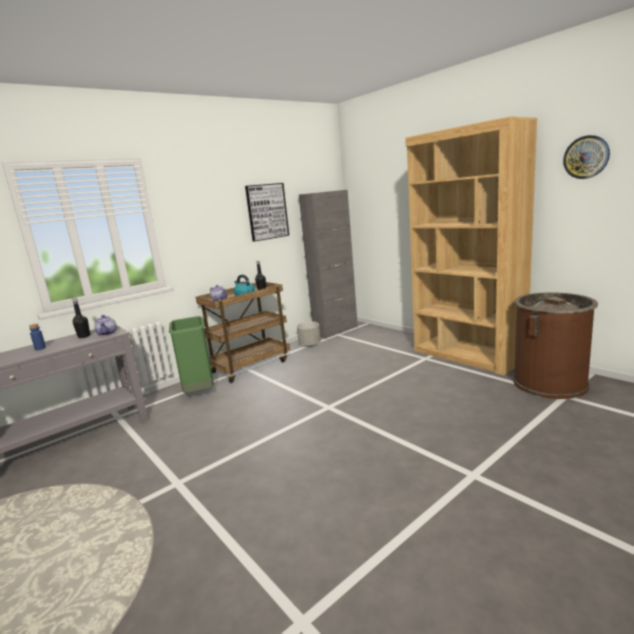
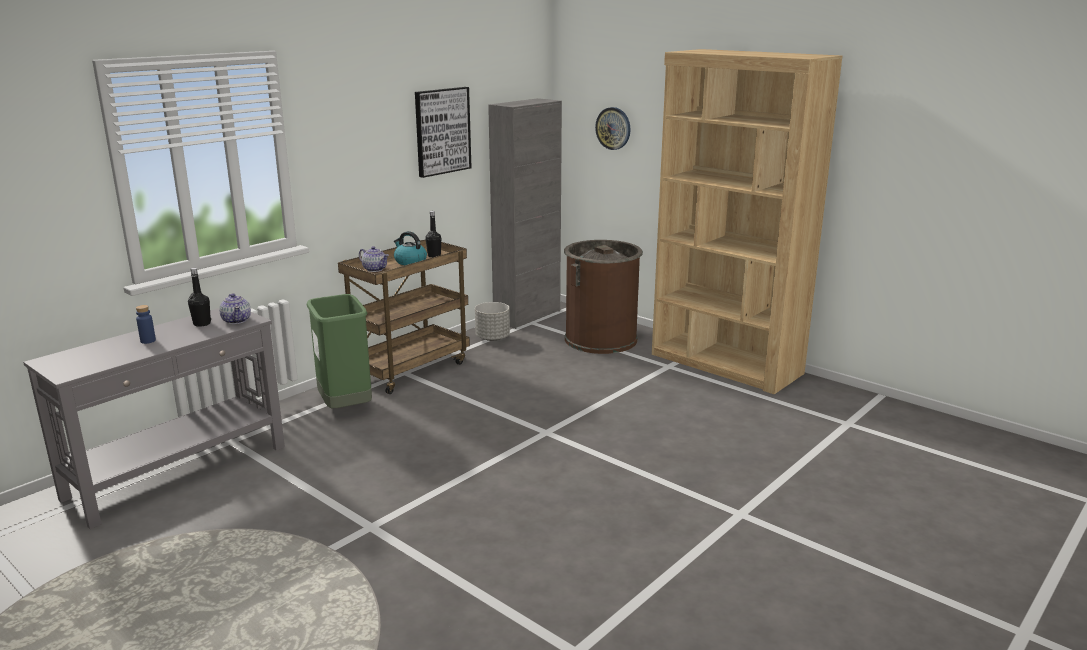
camera: 10 degrees left, 5 degrees up
(549, 383) = (831, 406): brown trash can -> brown trash can (601, 339)
(586, 157) = (897, 119): wall clock -> wall clock (613, 128)

